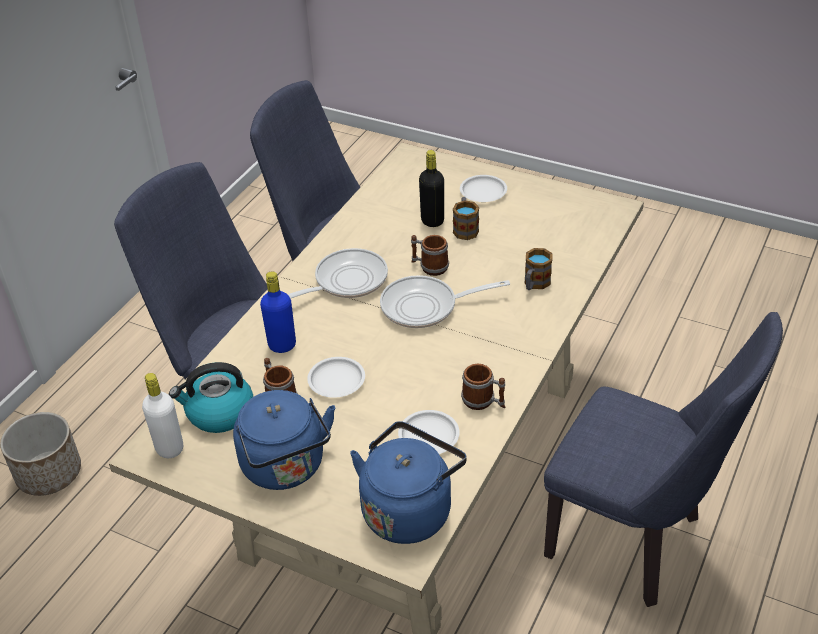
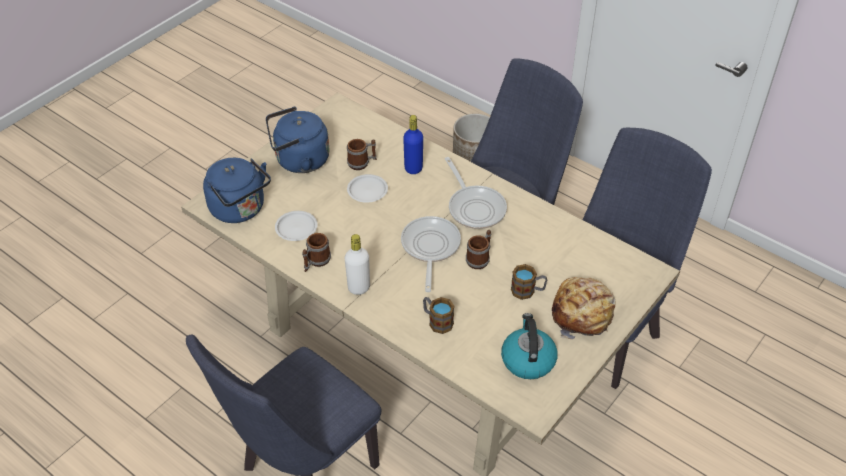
camera: 100 degrees right, 5 degrees up
(169, 448) = (337, 115): white bottle -> white bottle (359, 288)
(219, 413) = (359, 136): kettle -> kettle (527, 359)
(432, 221) = (544, 271): black bottle -> none
(483, 192) = (583, 314): white plate -> bread

